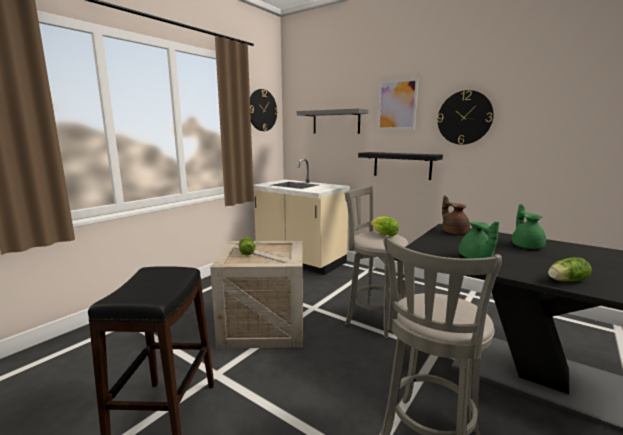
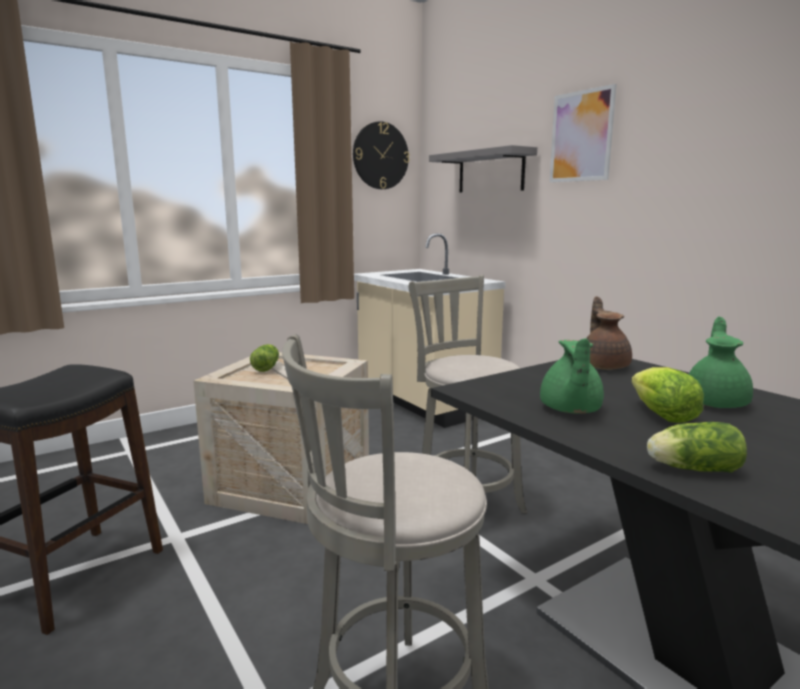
camera: 20 degrees right, 0 degrees up
(384, 235) = (483, 361): lettuce -> lettuce (662, 416)
(402, 165) = (586, 246): black shelf -> none
(464, 117) = (693, 153): wall clock -> none

